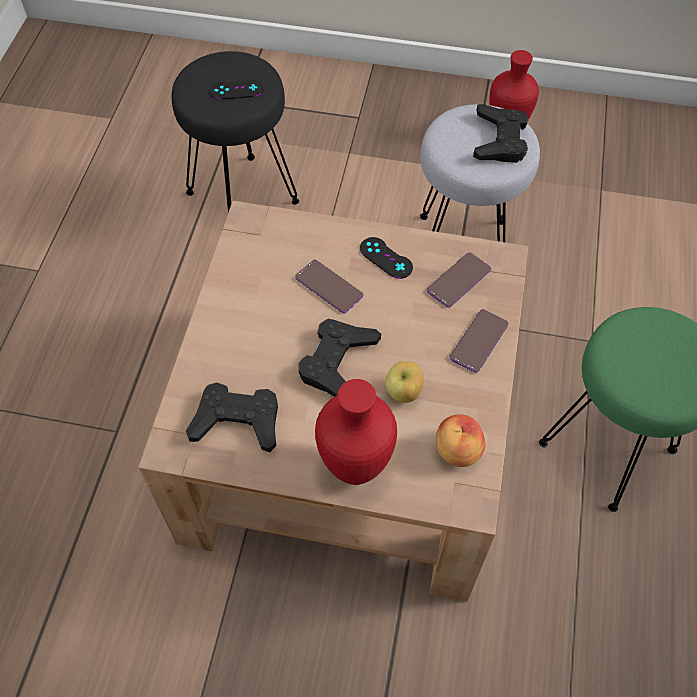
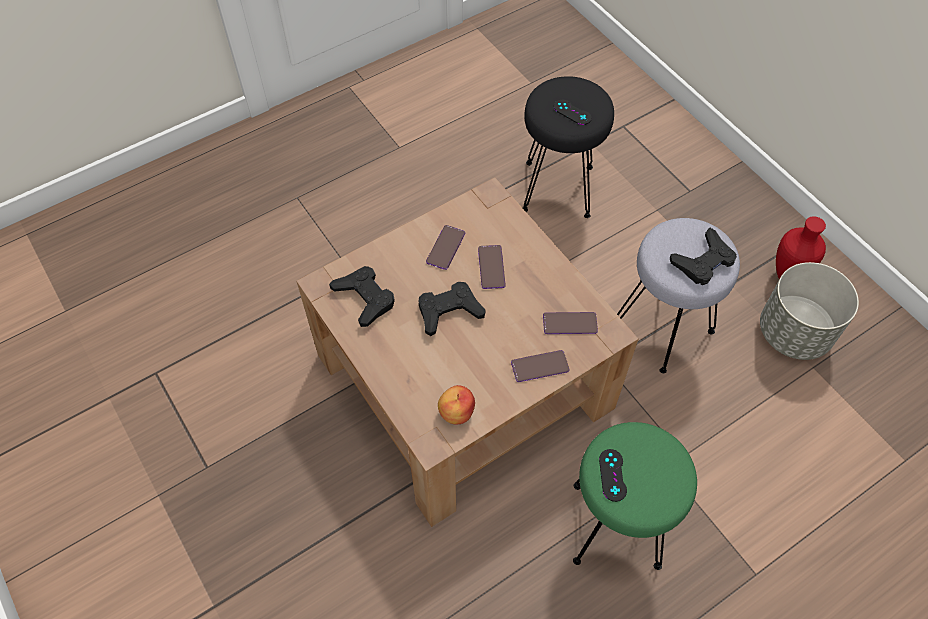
camera: 45 degrees right, 0 degrees up
(262, 304) = (445, 248): none -> phone
(357, 470) = (394, 375): red vase -> none
(386, 258) = (542, 277): black game controller -> black game controller (612, 475)
(404, 393) = (464, 357): apple -> none
(560, 173) = (794, 333): none -> grey planter

